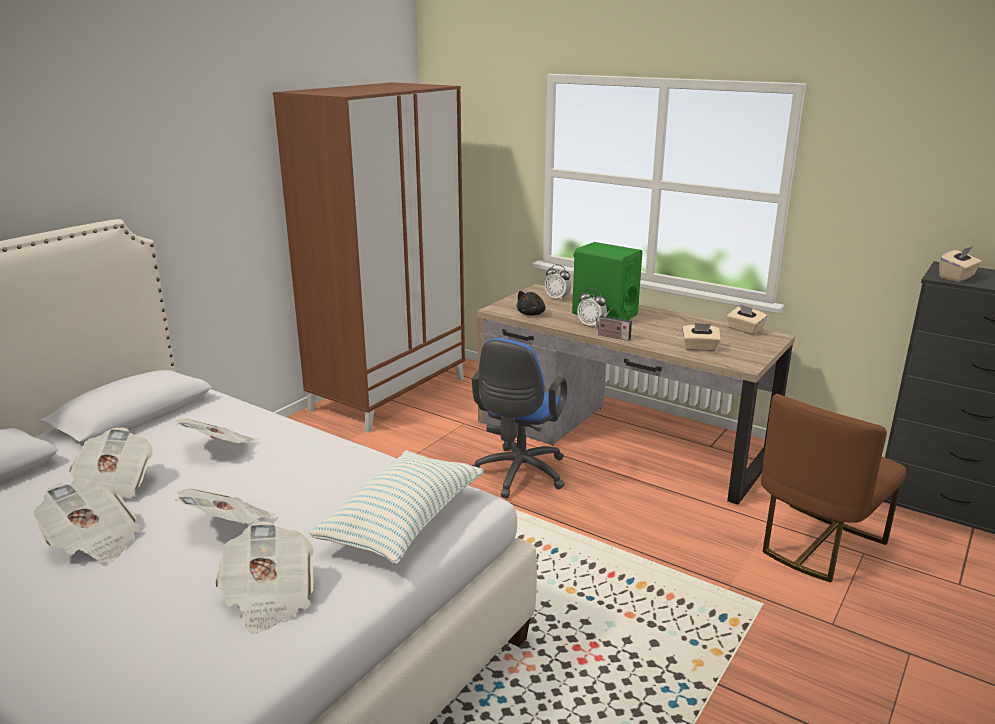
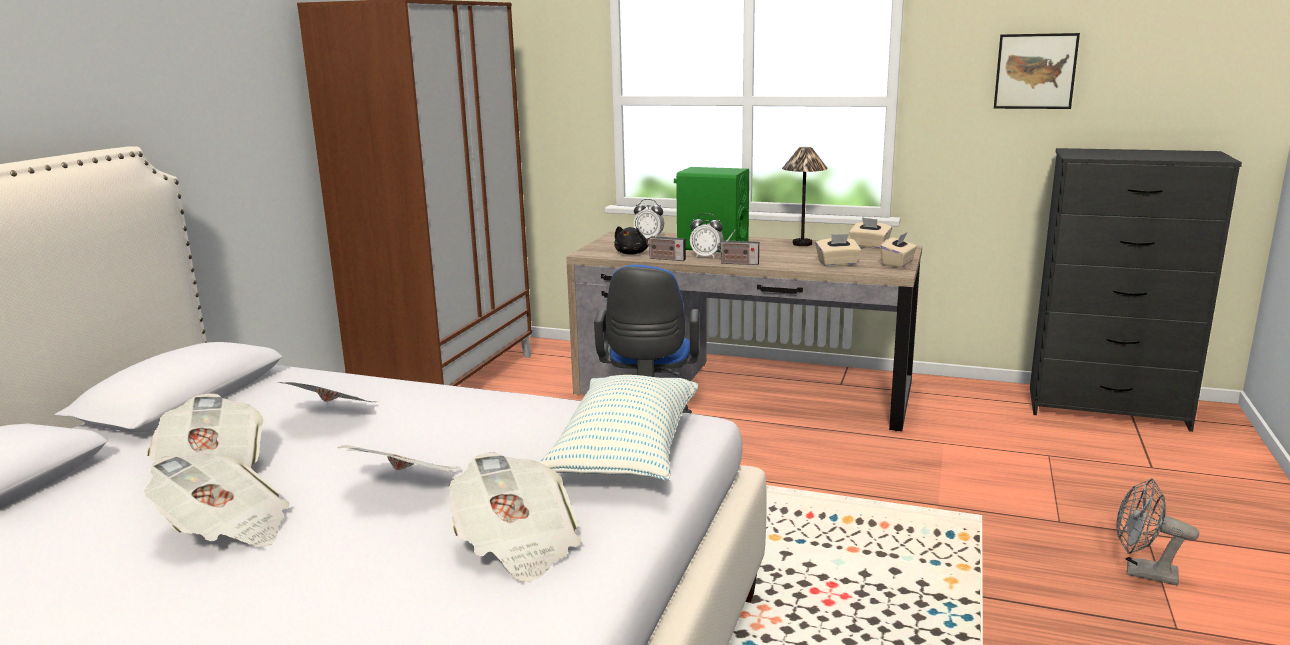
camera: 15 degrees left, 5 degrees down
(555, 324) = (665, 259): none -> radio
(685, 320) = (802, 244): none -> table lamp
(816, 544) = (999, 454): brown chair -> none
(880, 692) = (1142, 573): none -> grey fan
(922, 185) = (1035, 71): none -> picture
(957, 277) = (1092, 155): beige tissue box -> beige tissue box (898, 264)

